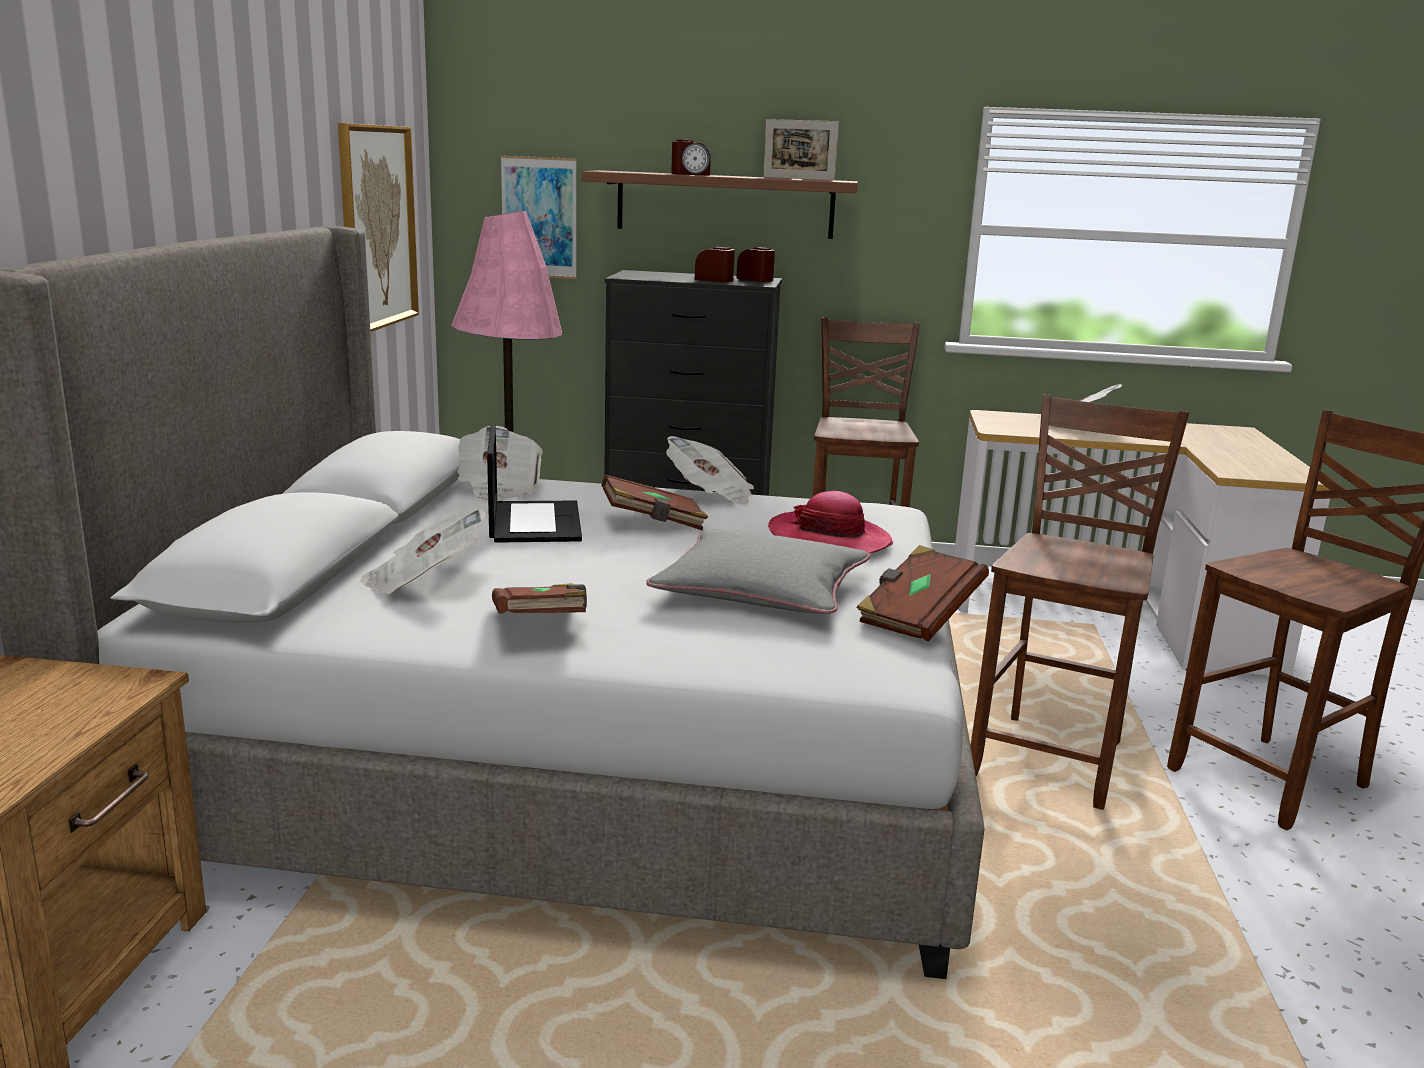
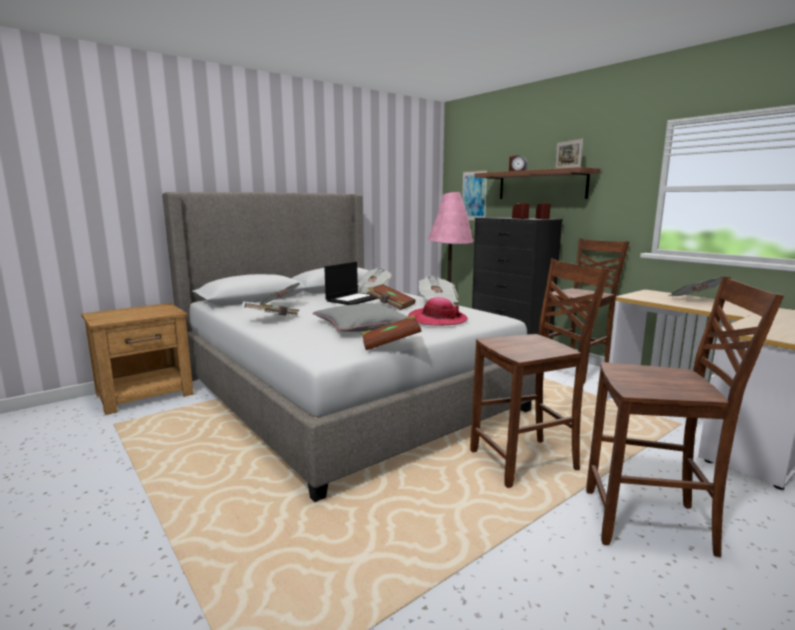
camera: 45 degrees right, 5 degrees down
(377, 227) = (398, 198): picture -> none
(540, 625) = (272, 319): brown book -> white book

